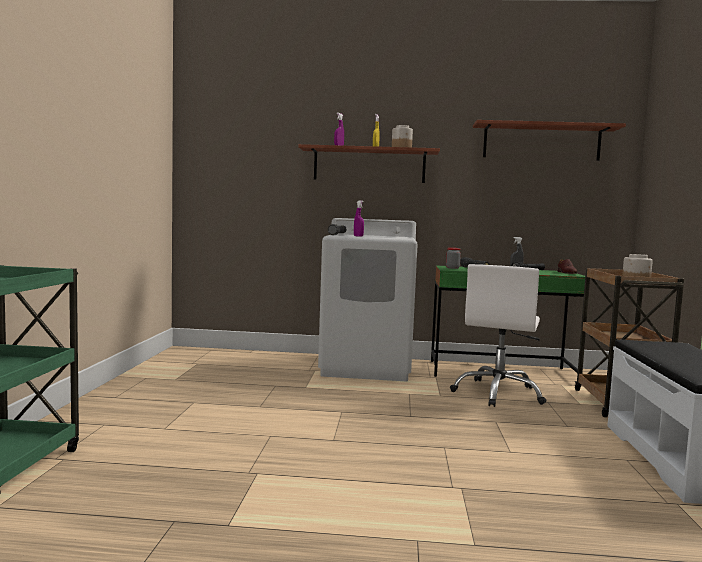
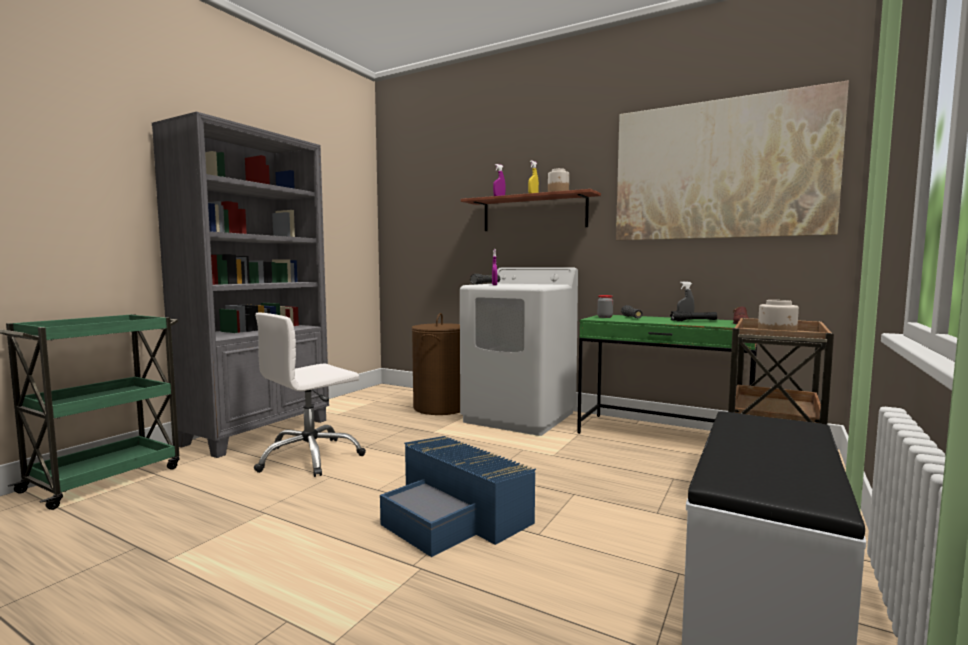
camera: 25 degrees right, 0 degrees up
(112, 405) = (259, 432): none -> grey bookcase
(277, 364) = (441, 407): none -> brown laundry basket
(432, 449) = (456, 516): none -> blue storage box
(498, 393) = (624, 461): white office chair -> white office chair (310, 458)
(541, 142) = (719, 170): shelf -> picture

